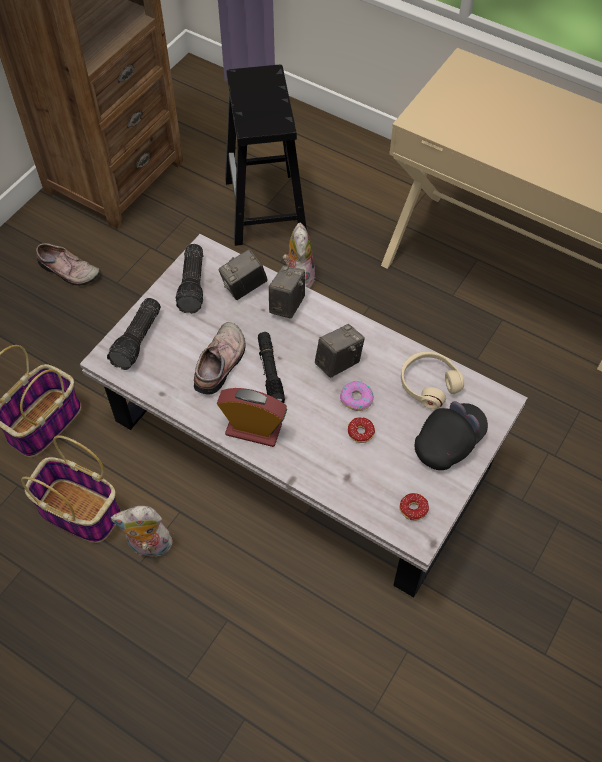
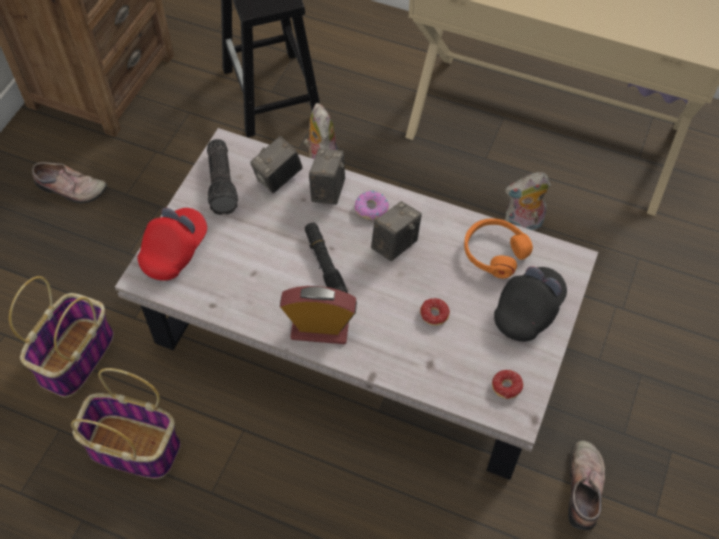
camera: 10 degrees left, 0 degrees up
(138, 340) = (175, 251): flashlight -> red cap
(149, 547) = (218, 473): plush toy -> plush toy (522, 224)
(222, 363) = (271, 263): shoe -> shoe (586, 488)
(356, 399) = (422, 280): donut -> donut (371, 209)
(429, 383) = (494, 252): beige headphones -> orange headphones

